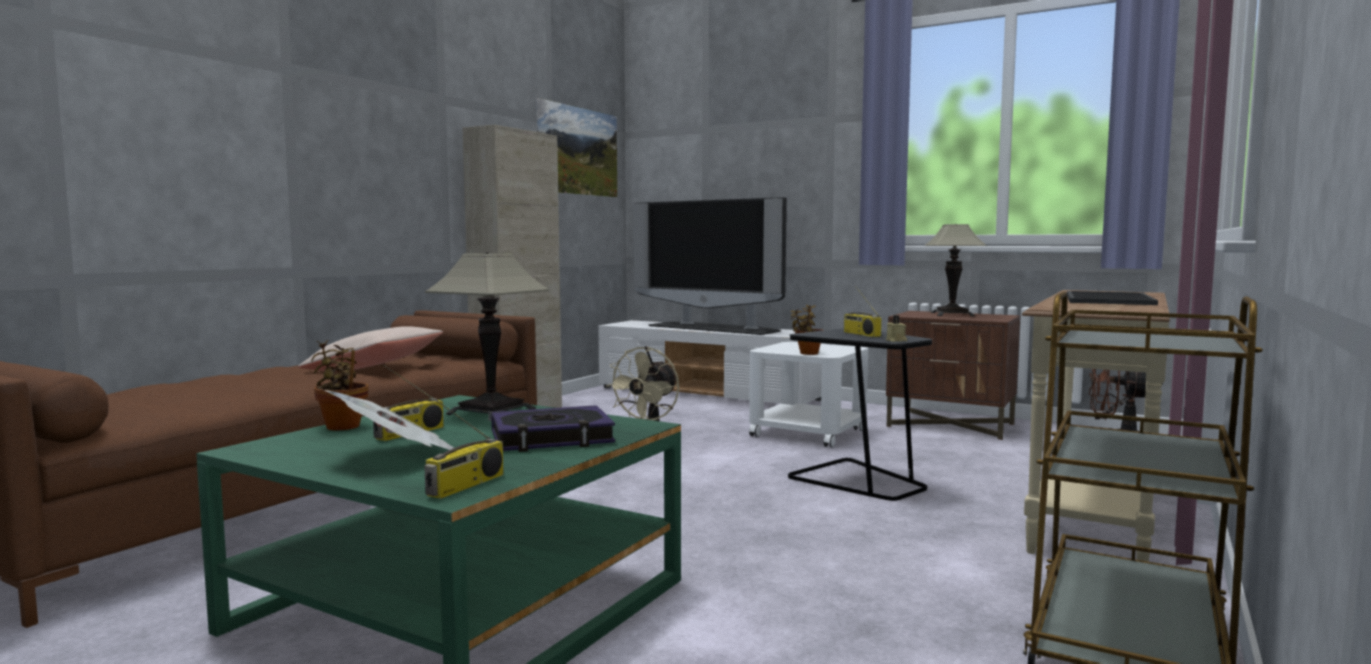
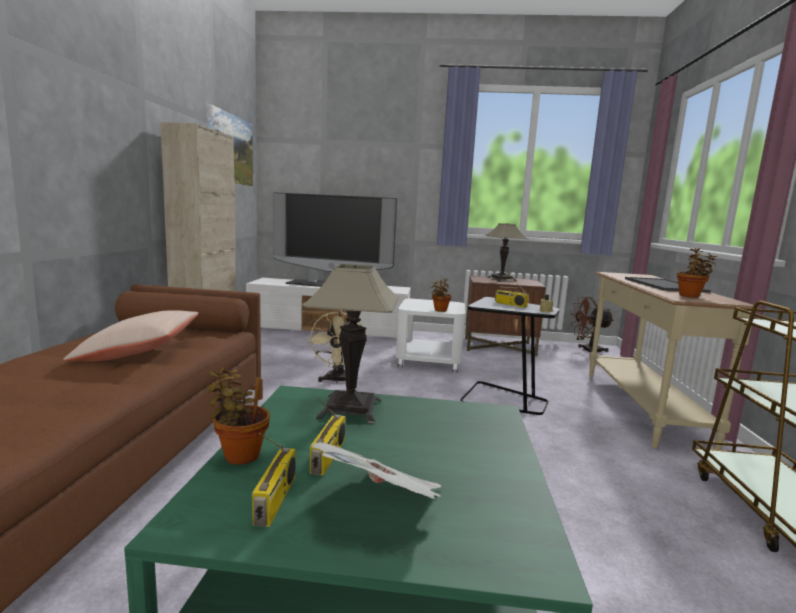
camera: 25 degrees left, 5 degrees up
(466, 486) = (524, 544): radio -> radio (276, 500)
(551, 438) = (462, 442): book -> none
(1089, 306) = (690, 295): none -> potted plant

